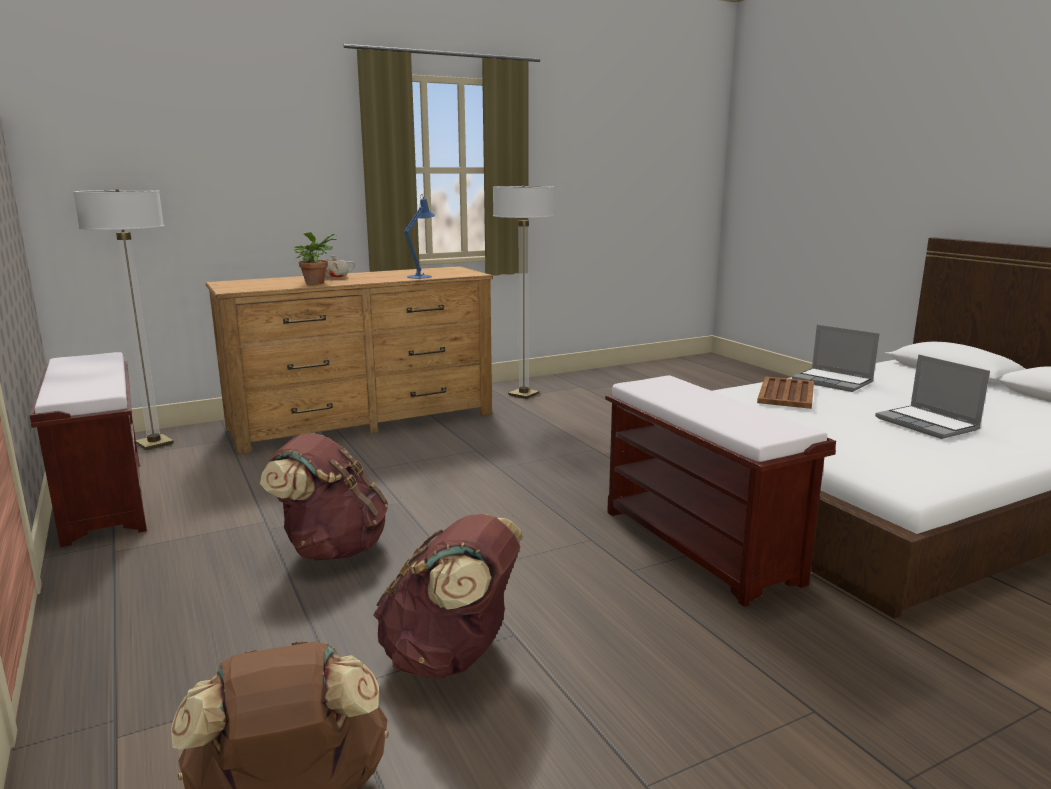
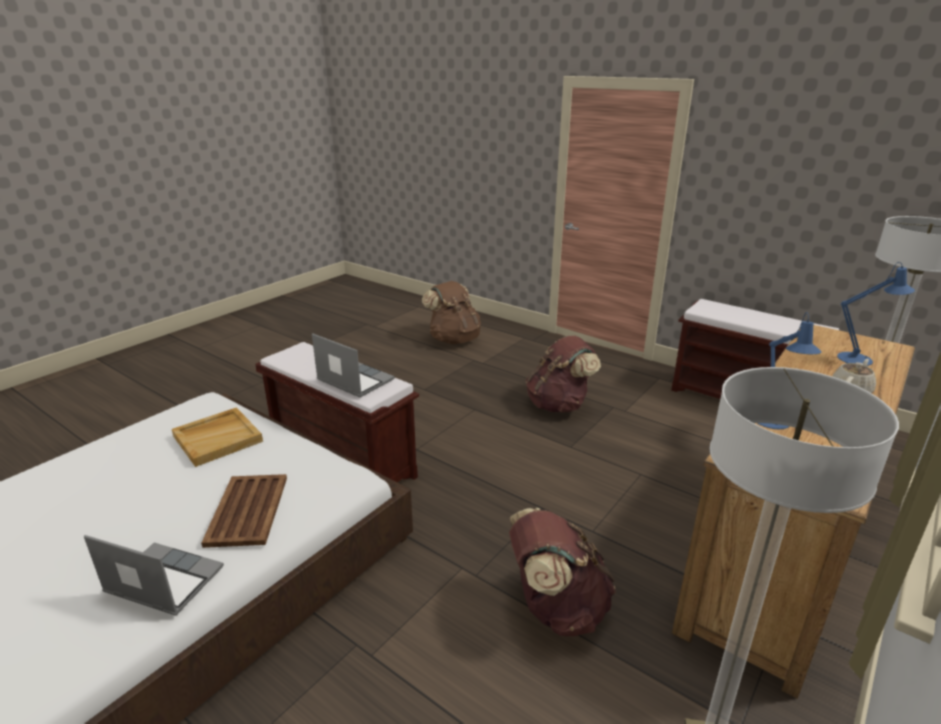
camera: 155 degrees right, 10 degrees up
(271, 281) = (860, 359): none -> blue table lamp
(316, 282) = (815, 367): potted plant -> none
(451, 657) = (443, 376): brown backpack -> brown backpack (556, 608)
(853, 441) = (218, 438): none -> beige tray
(928, 424) = (124, 485): laptop -> laptop (354, 380)

